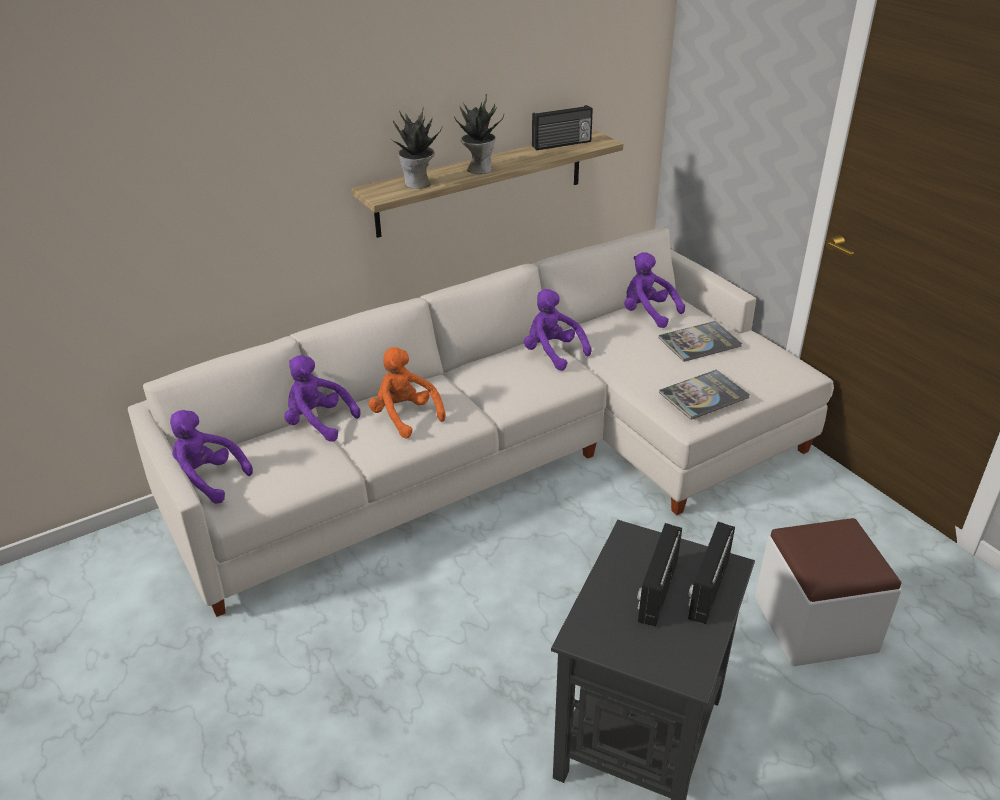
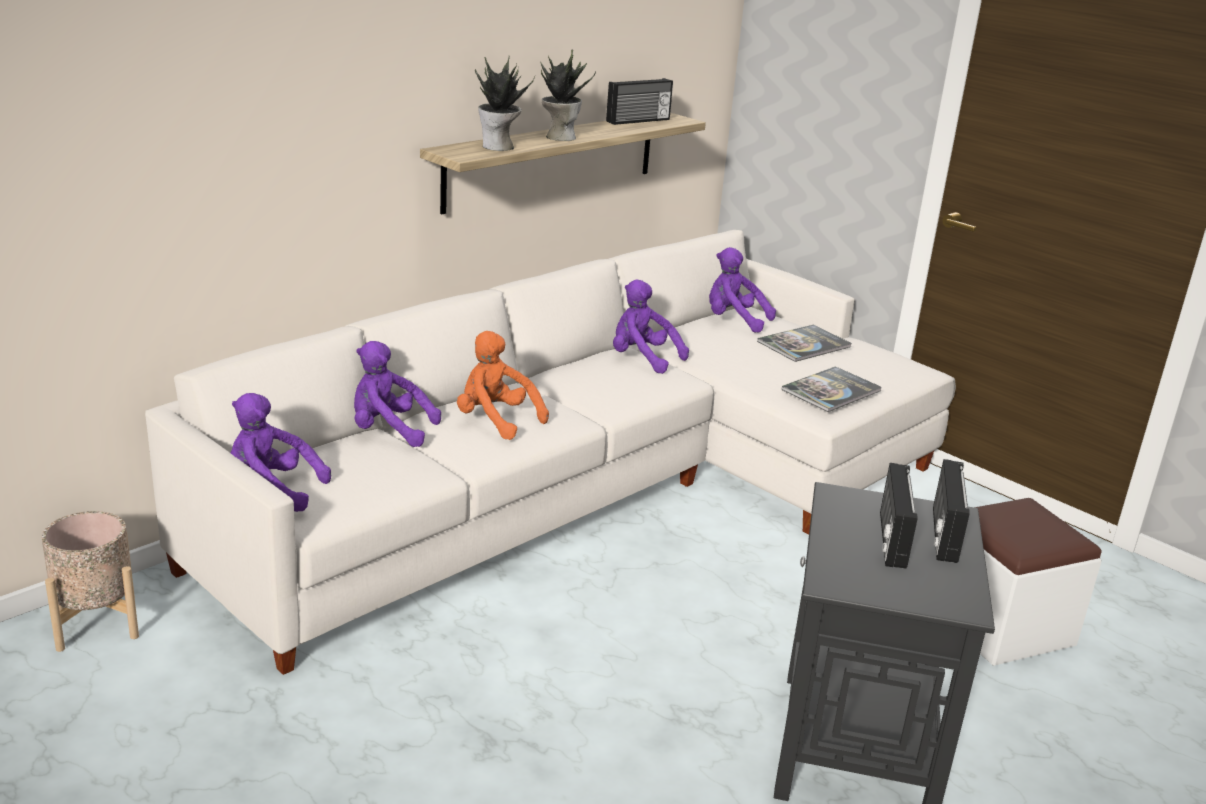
camera: 15 degrees left, 10 degrees down
(102, 557) = (96, 623): none -> beige planter

